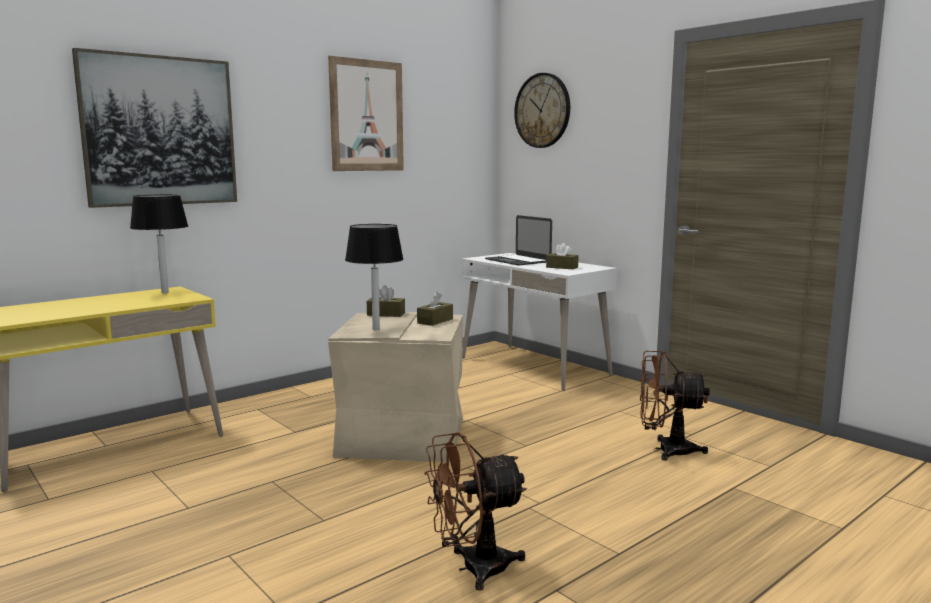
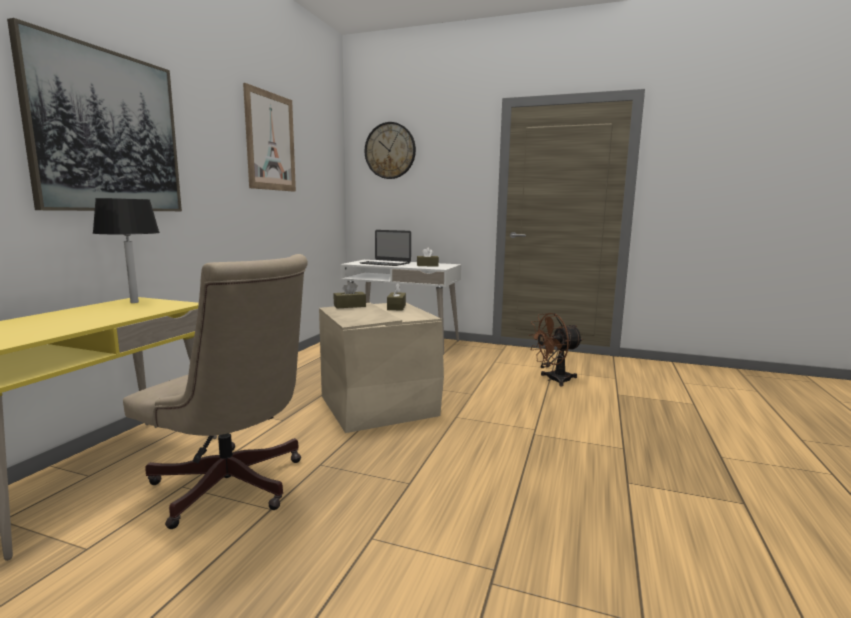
camera: 30 degrees left, 0 degrees up
(183, 483) = (233, 488): none -> beige office chair
(376, 329) = (368, 316): black table lamp -> none
(473, 568) = (562, 485): brown fan -> none

